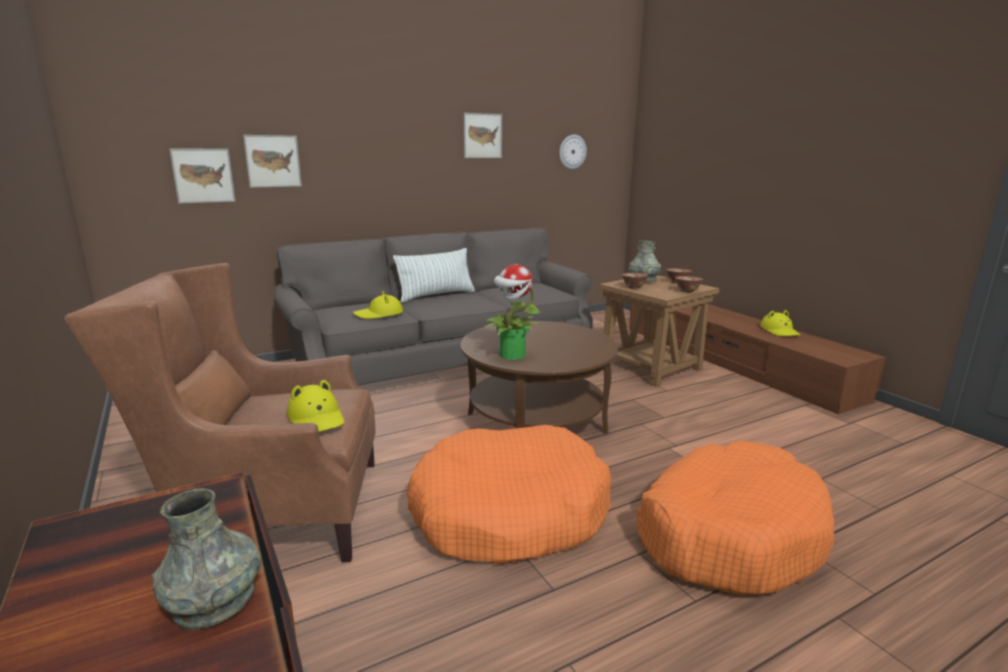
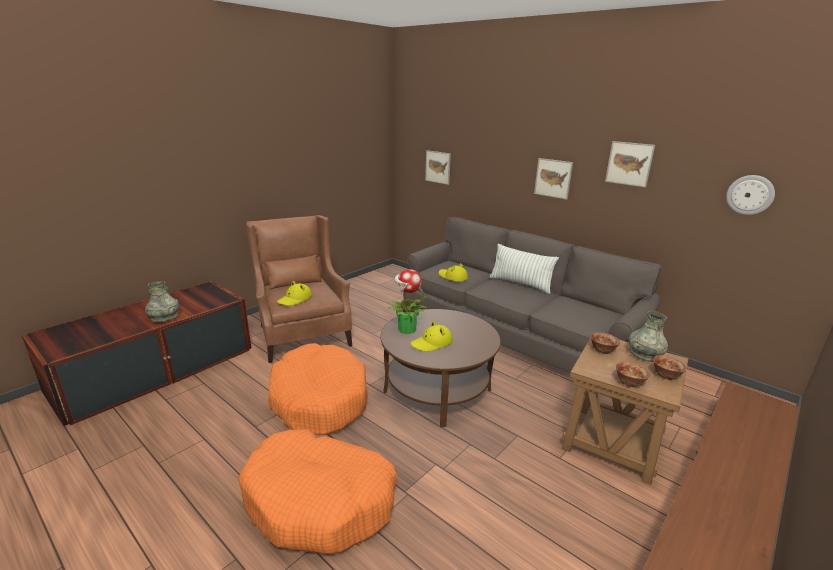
camera: 70 degrees right, 5 degrees up
(273, 161) = (470, 163): picture -> picture (553, 178)
(779, 331) = (741, 518): yellow hat -> yellow hat (432, 343)

